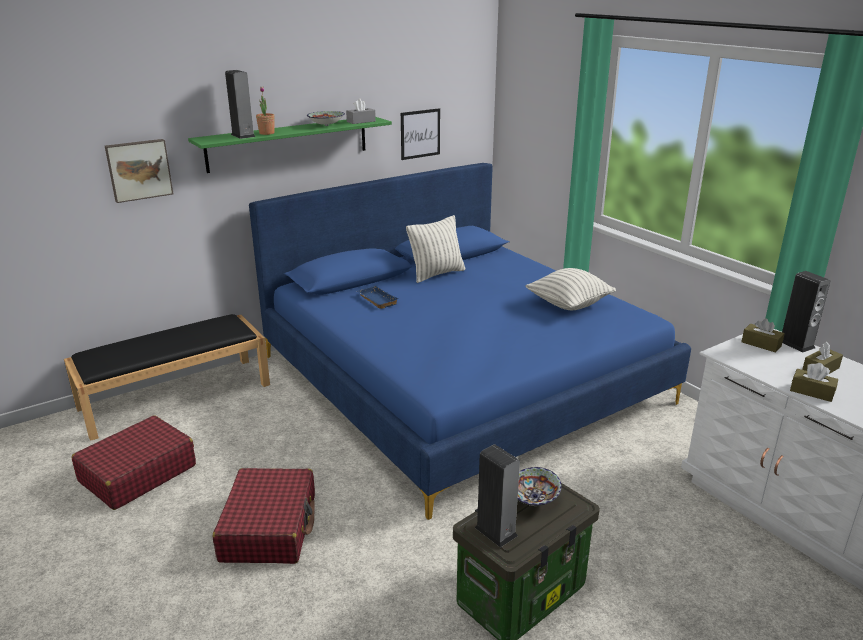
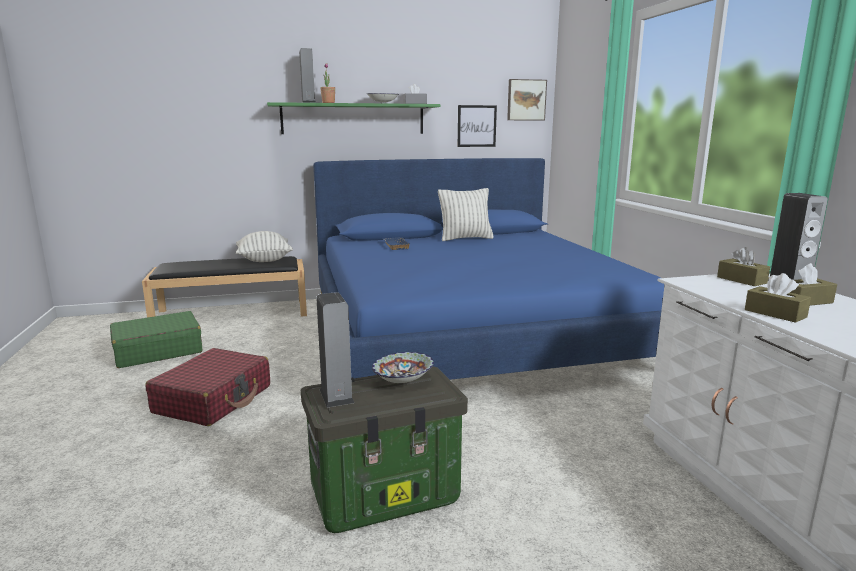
camera: 20 degrees right, 10 degrees down
(137, 473) = (157, 351): red suitcase -> green suitcase
(139, 170) = (226, 124): picture -> picture (526, 100)
(568, 304) = (568, 261): pillow -> pillow (264, 260)

